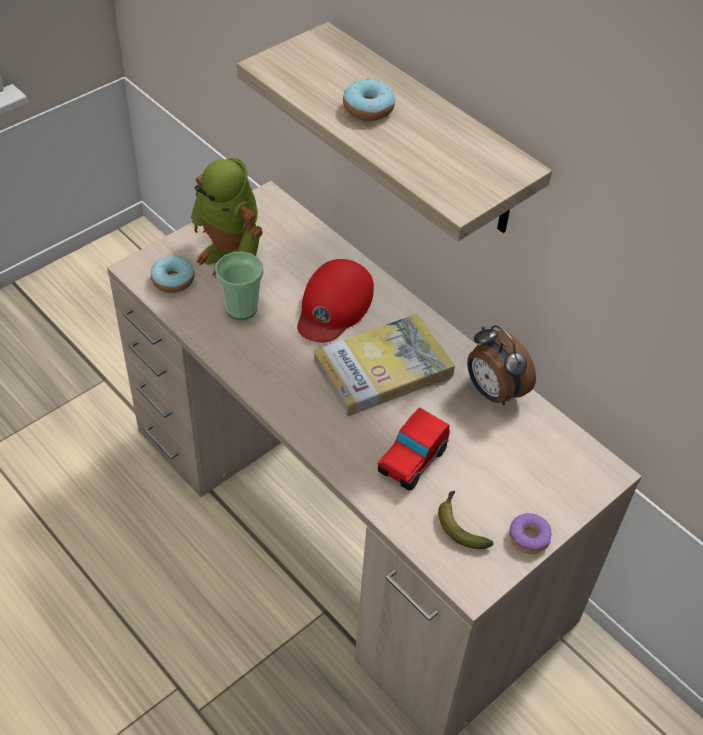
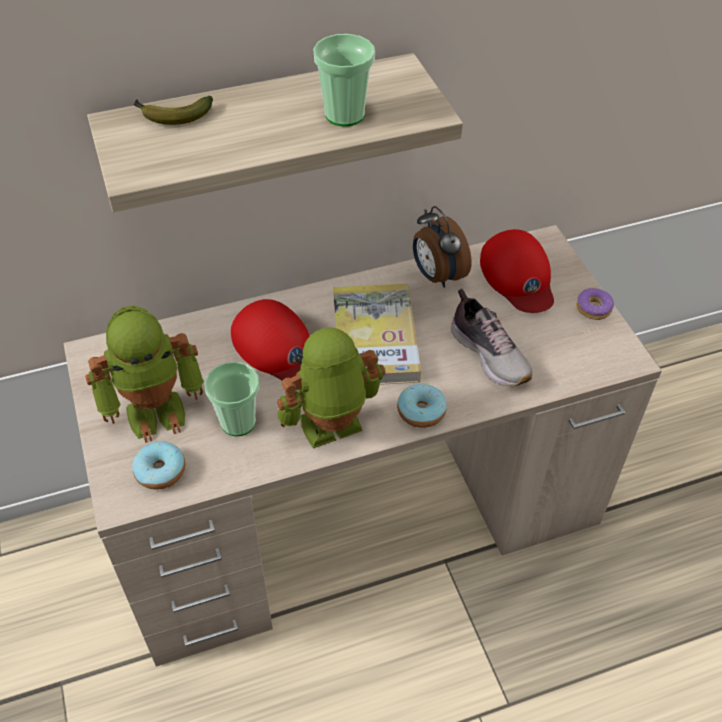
camera: 65 degrees left, 0 degrees up
(262, 370) = (331, 429): none -> toy robot
(368, 108) = (258, 126): donut -> donut (421, 411)
(411, 461) = (490, 354): toy car -> shoe
(418, 151) = (345, 115): none -> cup
(460, 525) = (567, 346): banana -> banana (172, 116)
(493, 392) = (436, 276): alarm clock -> alarm clock turned 75 degrees clockwise
(534, 459) = (518, 277): none -> red cap

